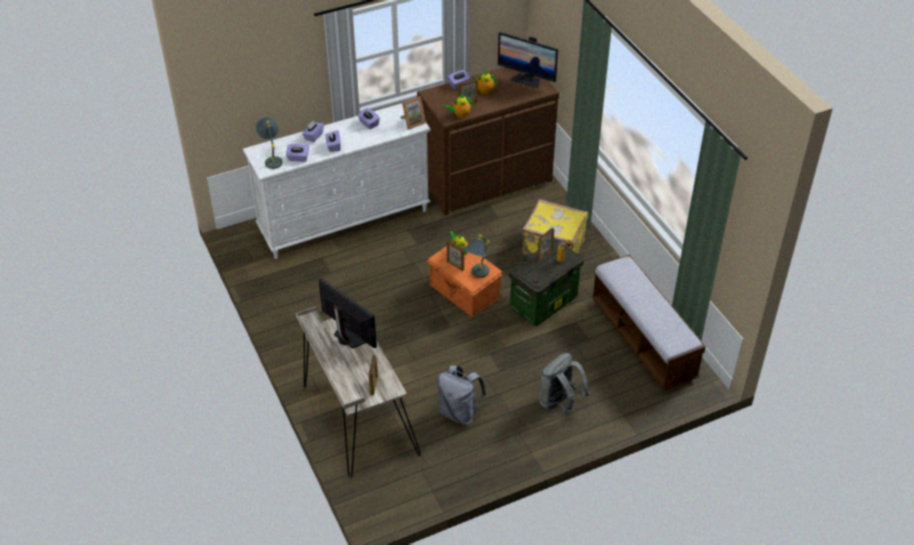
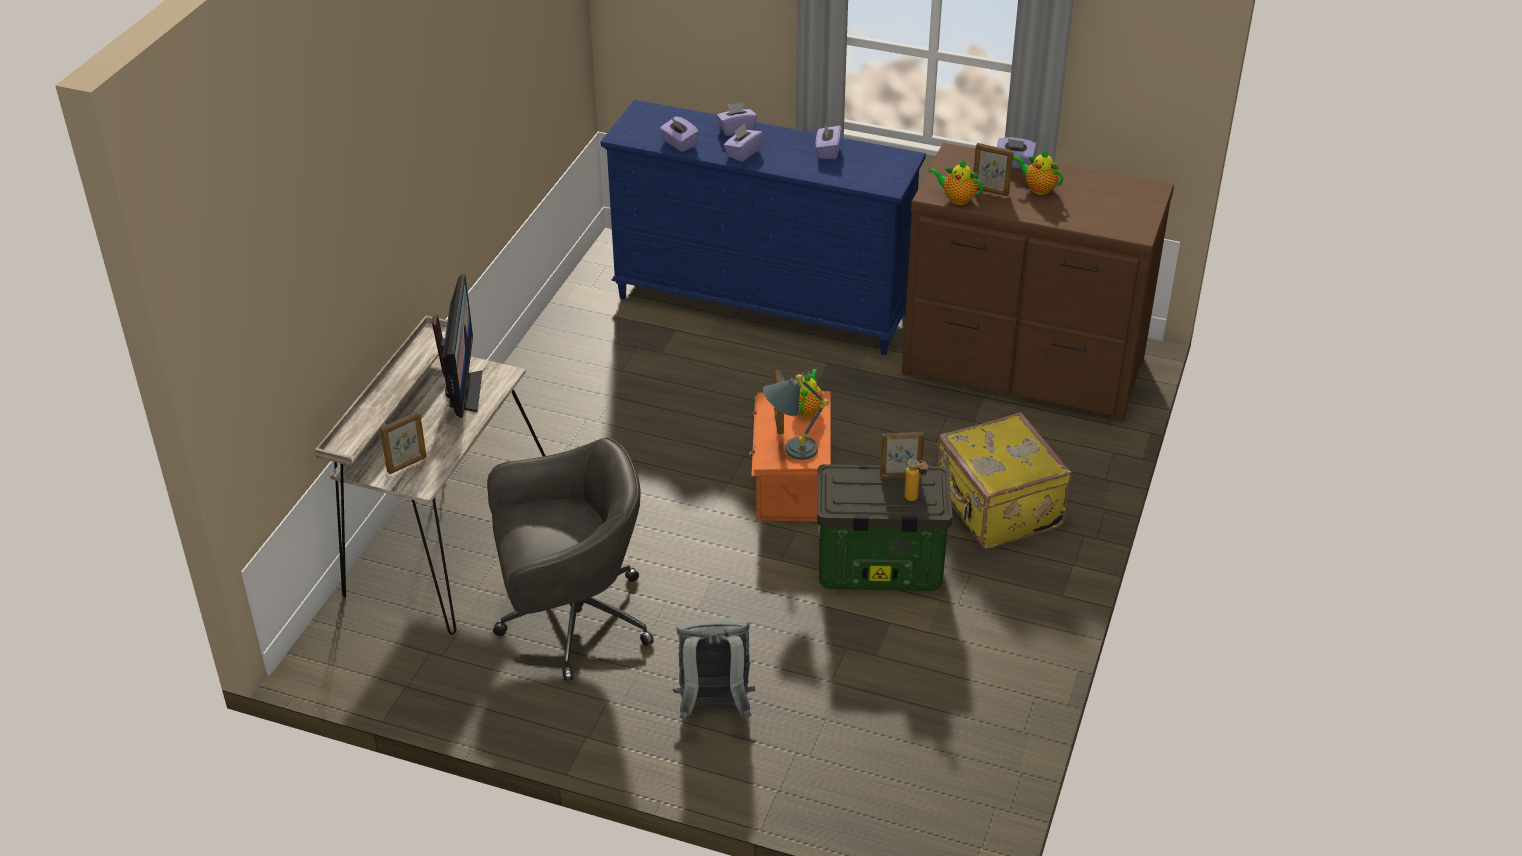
camera: 45 degrees right, 5 degrees down
(272, 159) = (648, 128): grey table lamp -> none
(345, 221) = (763, 306): white dresser -> blue dresser
(412, 122) = (888, 179): picture frame -> none
(459, 413) = (571, 621): grey backpack -> grey office chair
(527, 80) = (1126, 207): monitor -> none
(642, 339) = (955, 714): bench -> none

